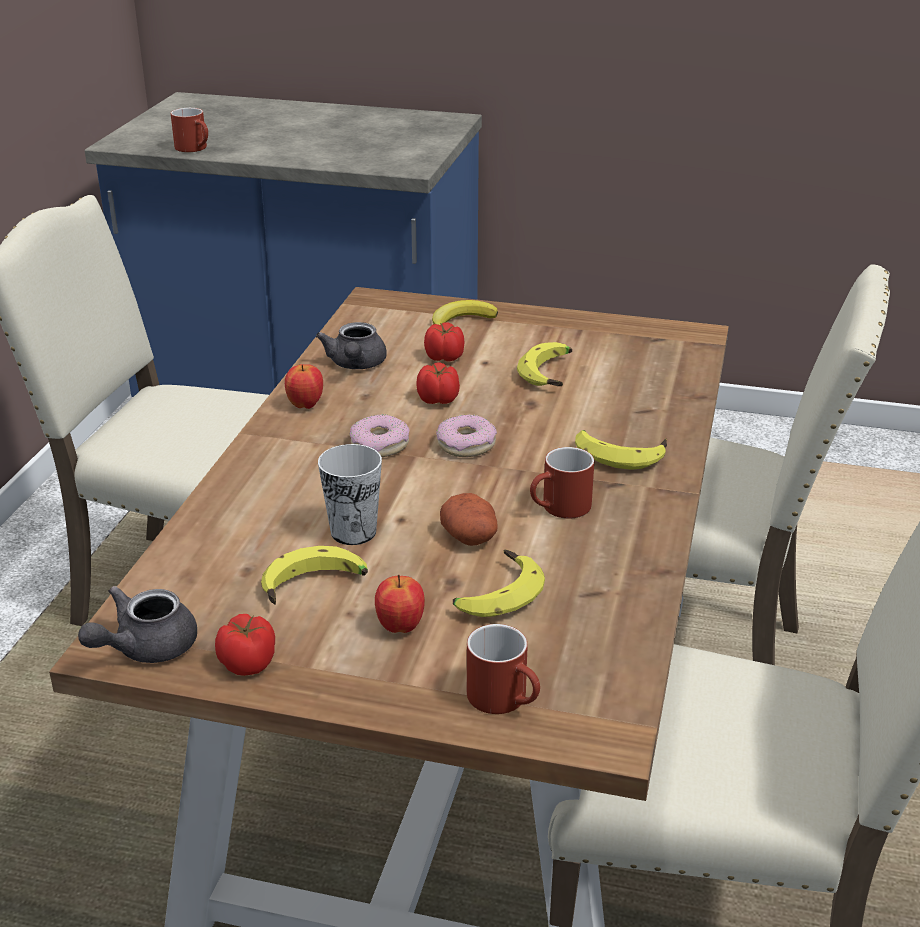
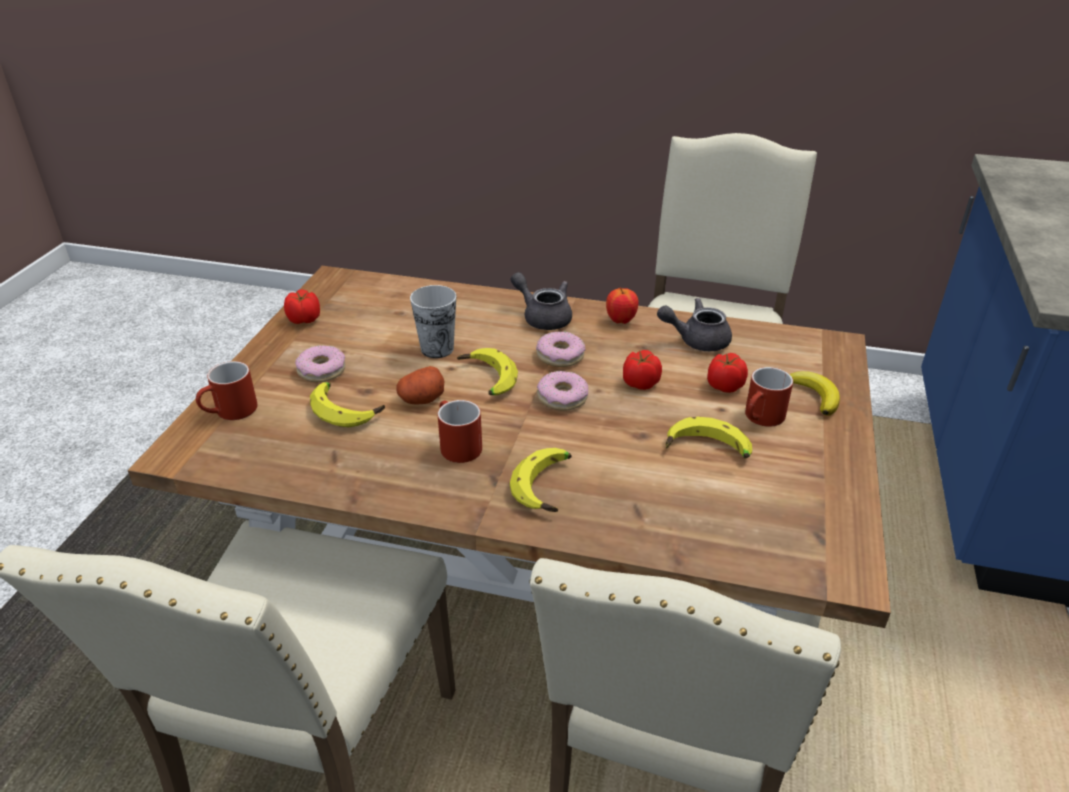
camera: 90 degrees right, 5 degrees up
(145, 648) = (331, 288): grey teapot -> grey teapot (543, 317)
(195, 148) = (1019, 193): red mug -> red mug (762, 419)
(315, 588) = (374, 337): banana -> banana (486, 379)
(400, 627) = (321, 370): apple -> donut

